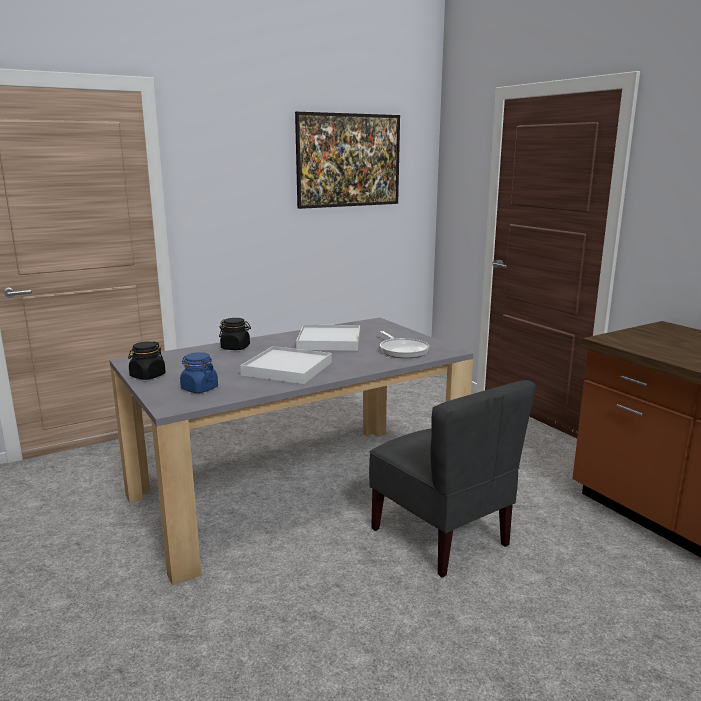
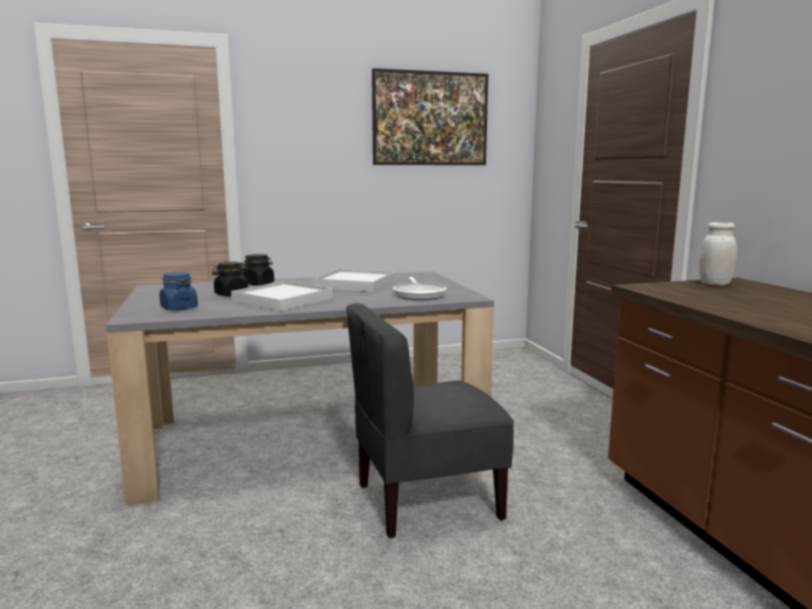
camera: 15 degrees right, 5 degrees down
(147, 376) = (149, 297): black jar -> black jar (231, 294)
(441, 537) = (426, 500): grey chair -> grey chair turned 90 degrees clockwise
(655, 331) = (714, 284): none -> white jar

